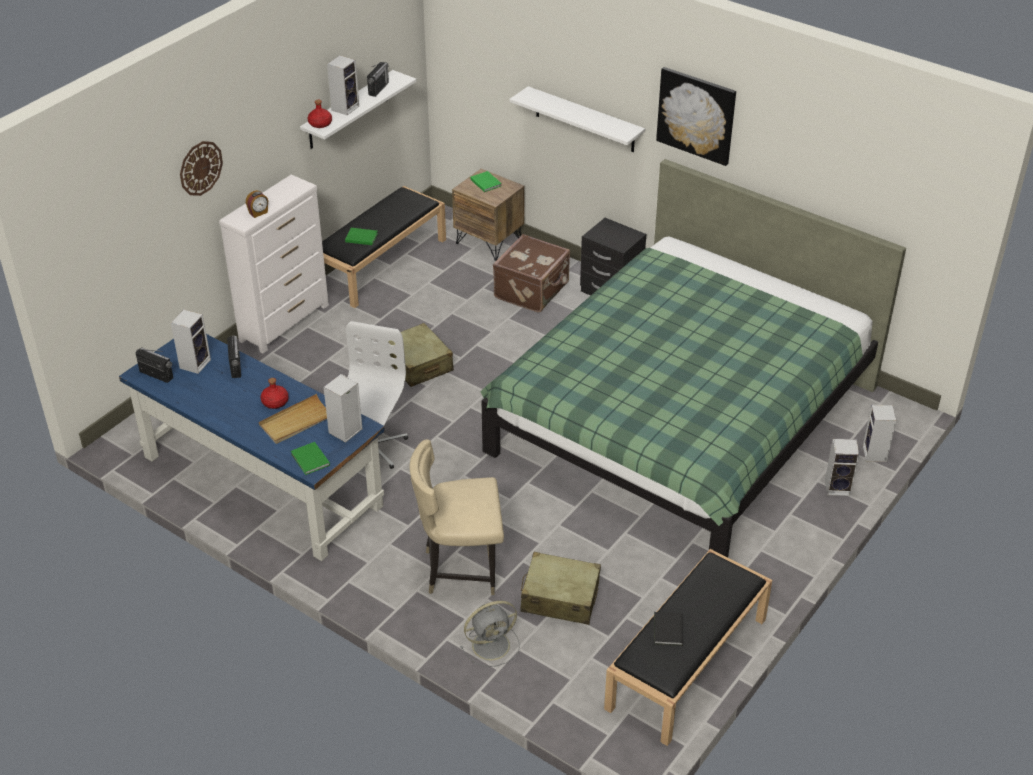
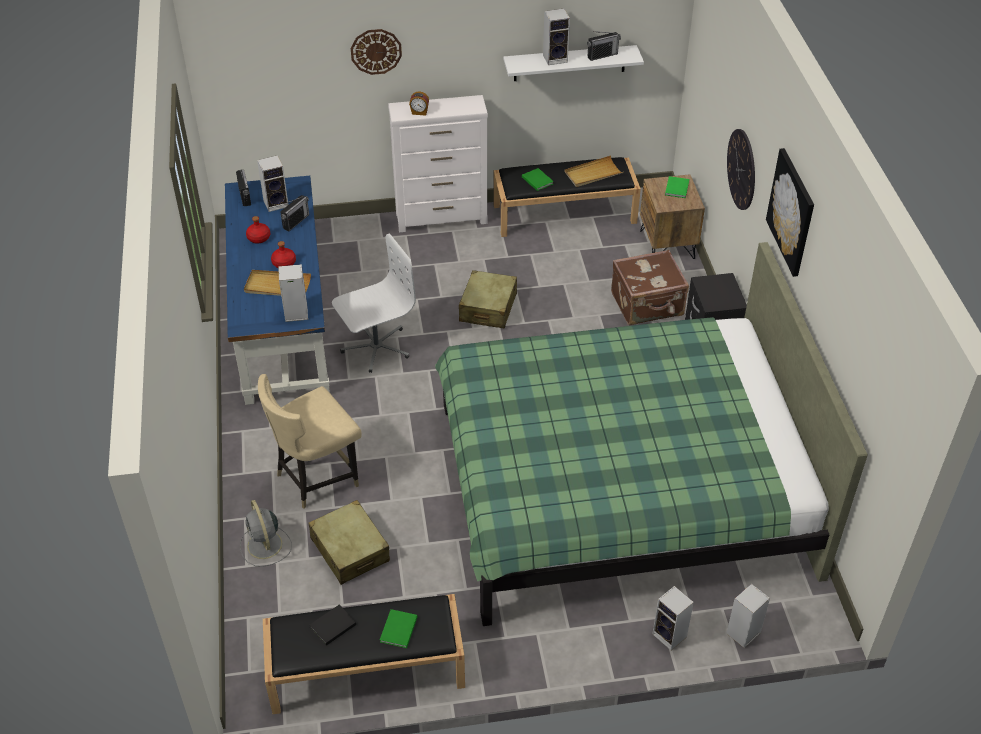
camera: 45 degrees right, 5 degrees up
(310, 460) = (248, 319): green book -> green book (397, 630)
(320, 124) = (519, 62): red bottle -> red bottle (259, 238)
(398, 210) = (593, 174): none -> beige tray
(460, 569) = (316, 477): beige chair -> beige chair turned 75 degrees counterclockwise
(492, 645) = (265, 546): grey fan -> grey fan turned 45 degrees clockwise
(584, 120) = (741, 169): white shelf -> wall clock

